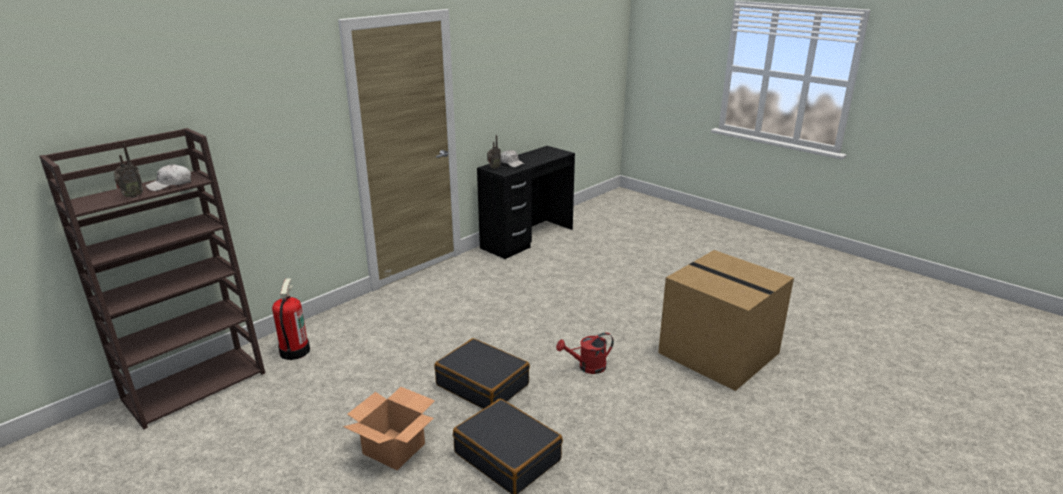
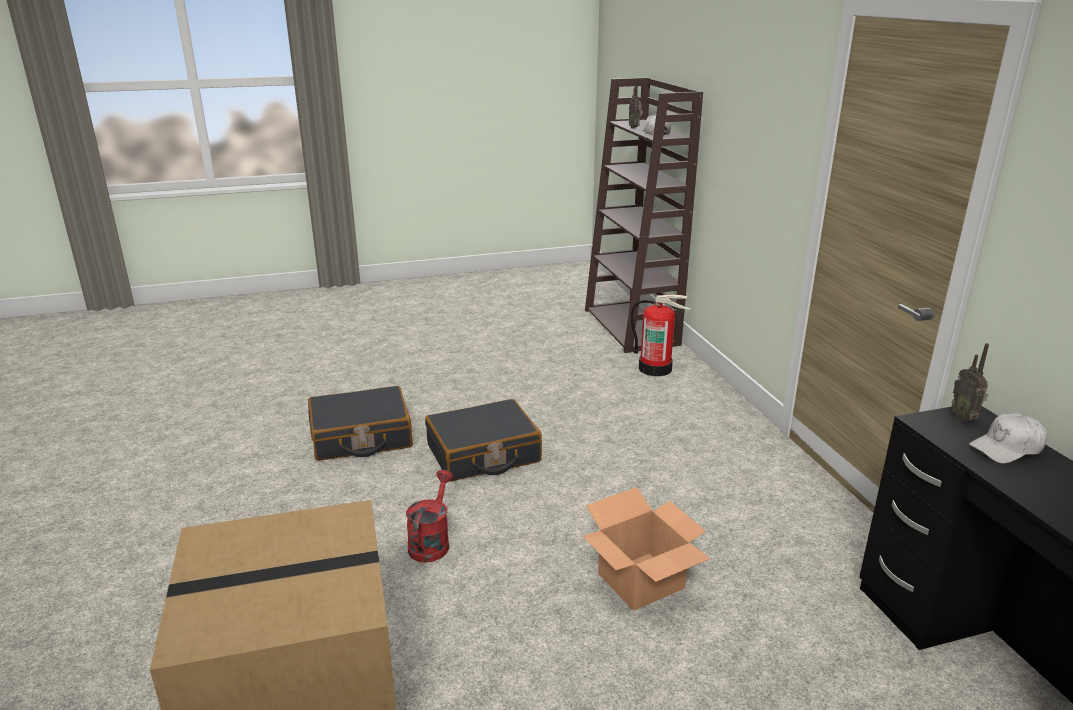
camera: 120 degrees right, 0 degrees up
(393, 449) = (444, 389): cardboard box -> cardboard box (641, 580)

